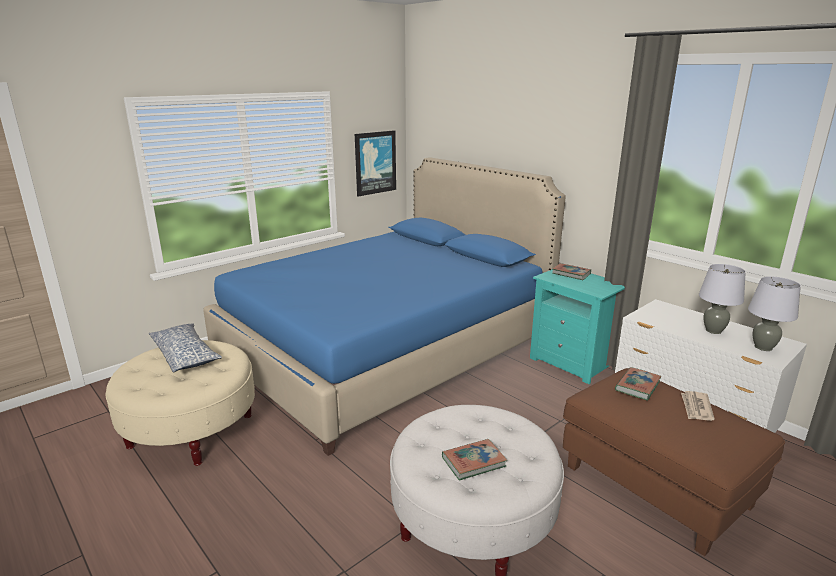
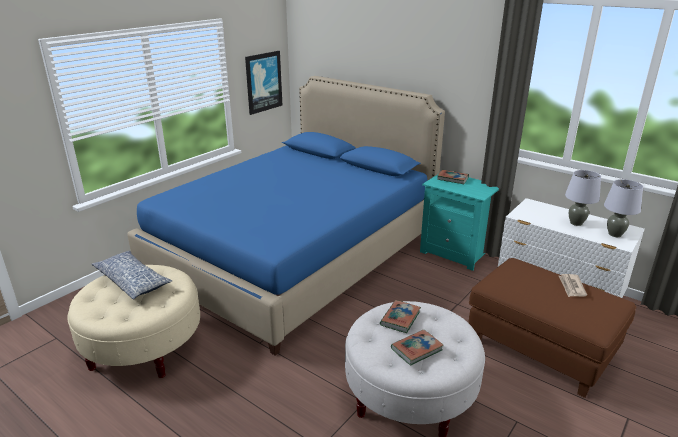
camera: 10 degrees left, 5 degrees up
(637, 386) = (525, 273): book -> book (400, 318)

